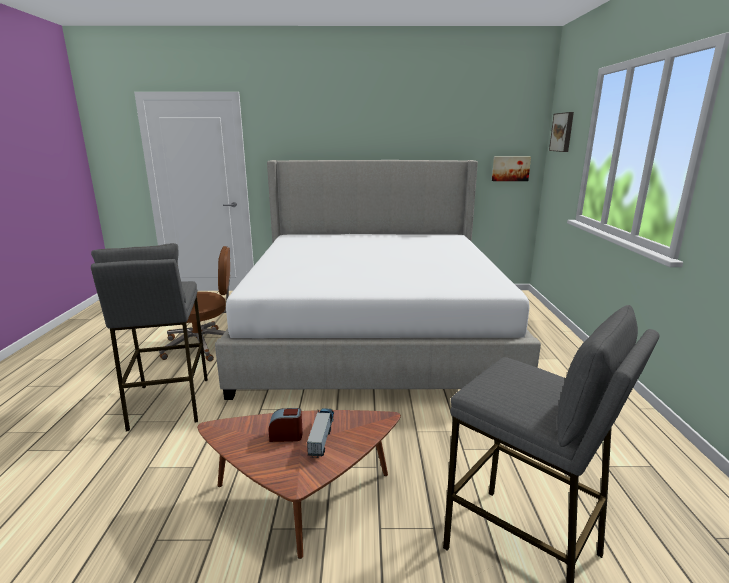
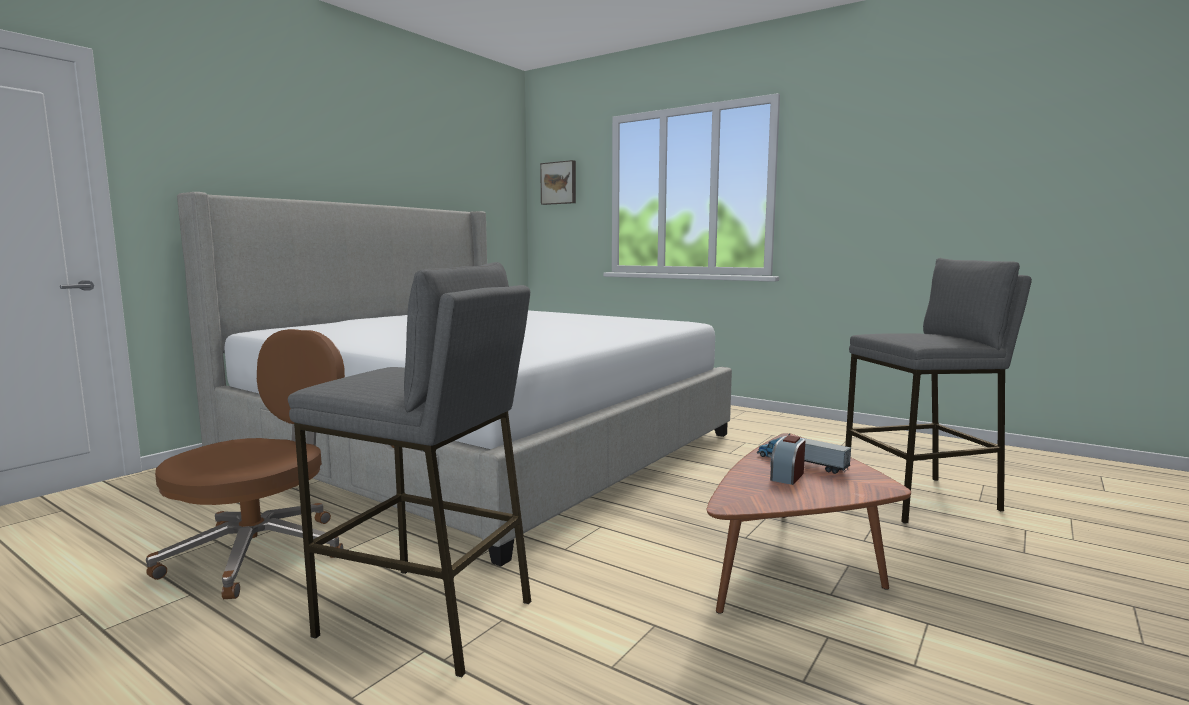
camera: 55 degrees left, 10 degrees down
(510, 168) = (500, 225): picture -> none

